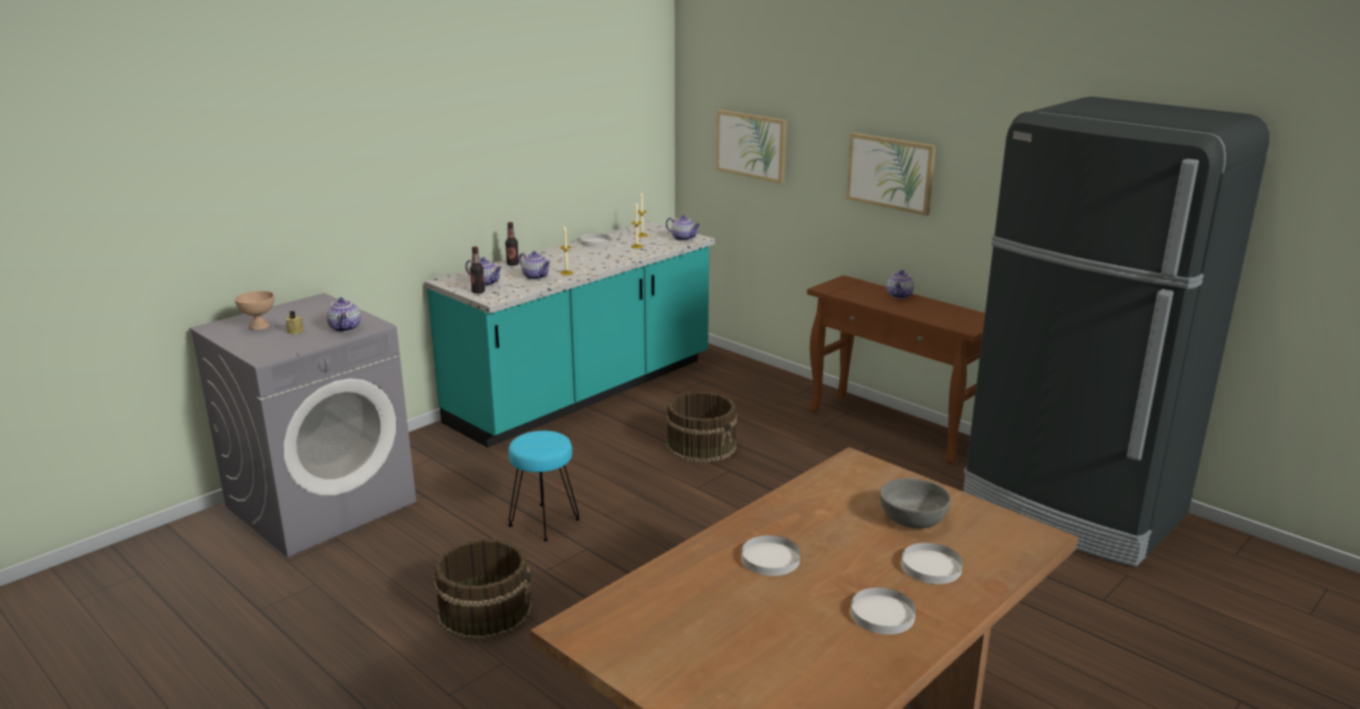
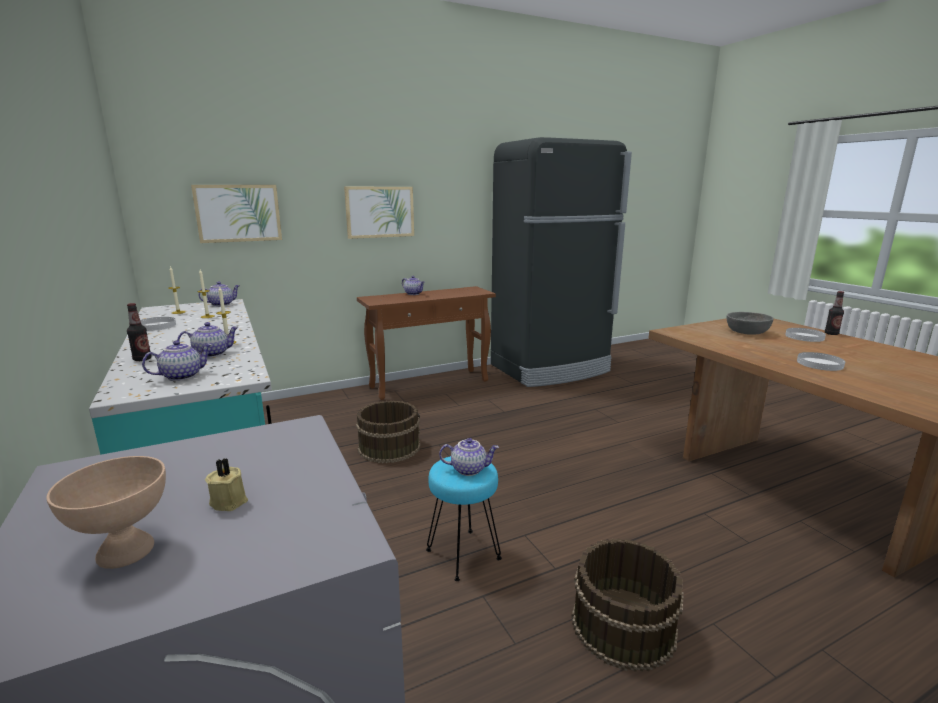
camera: 70 degrees left, 5 degrees down
(346, 328) = (283, 450): teapot -> teapot (469, 469)
(478, 291) = (206, 381): bottle -> bottle (831, 333)
(883, 614) = (869, 351): white plate -> none

